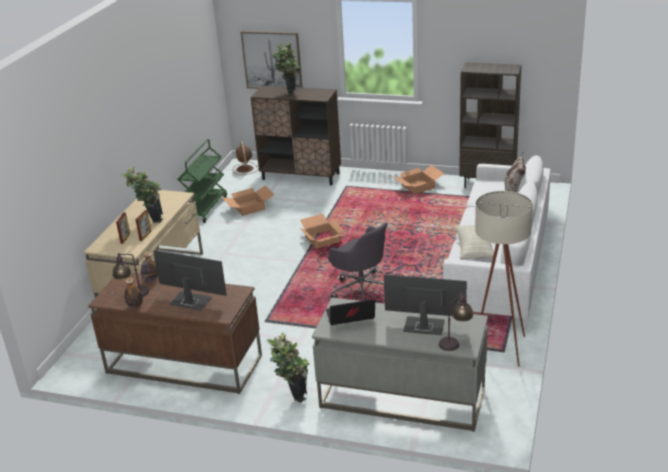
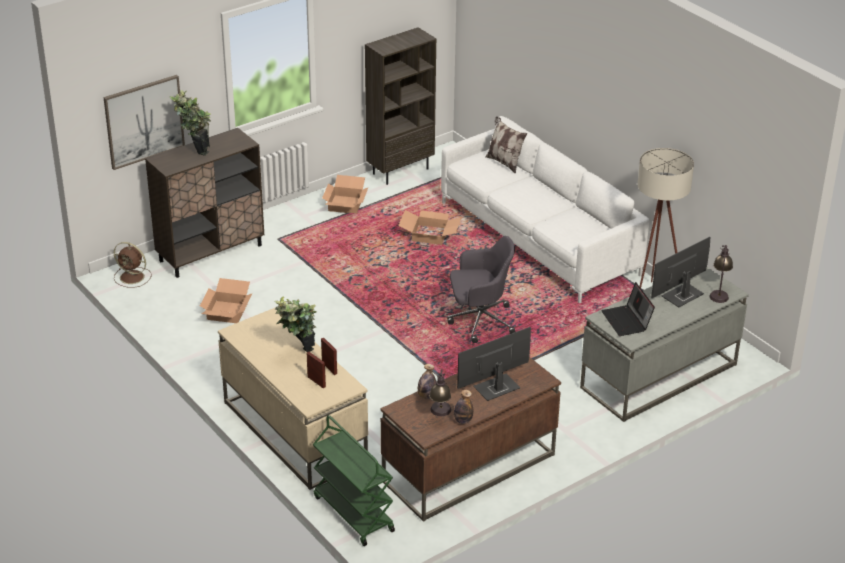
camera: 55 degrees left, 5 degrees up
(205, 208) = (181, 338): green cart -> green cart (352, 513)
(292, 395) = (589, 428): potted plant -> none
(323, 239) = (362, 300): cardboard box -> cardboard box (430, 235)
(350, 317) = (627, 321): laptop -> laptop turned 45 degrees counterclockwise
(474, 249) = (566, 226): pillow -> none

